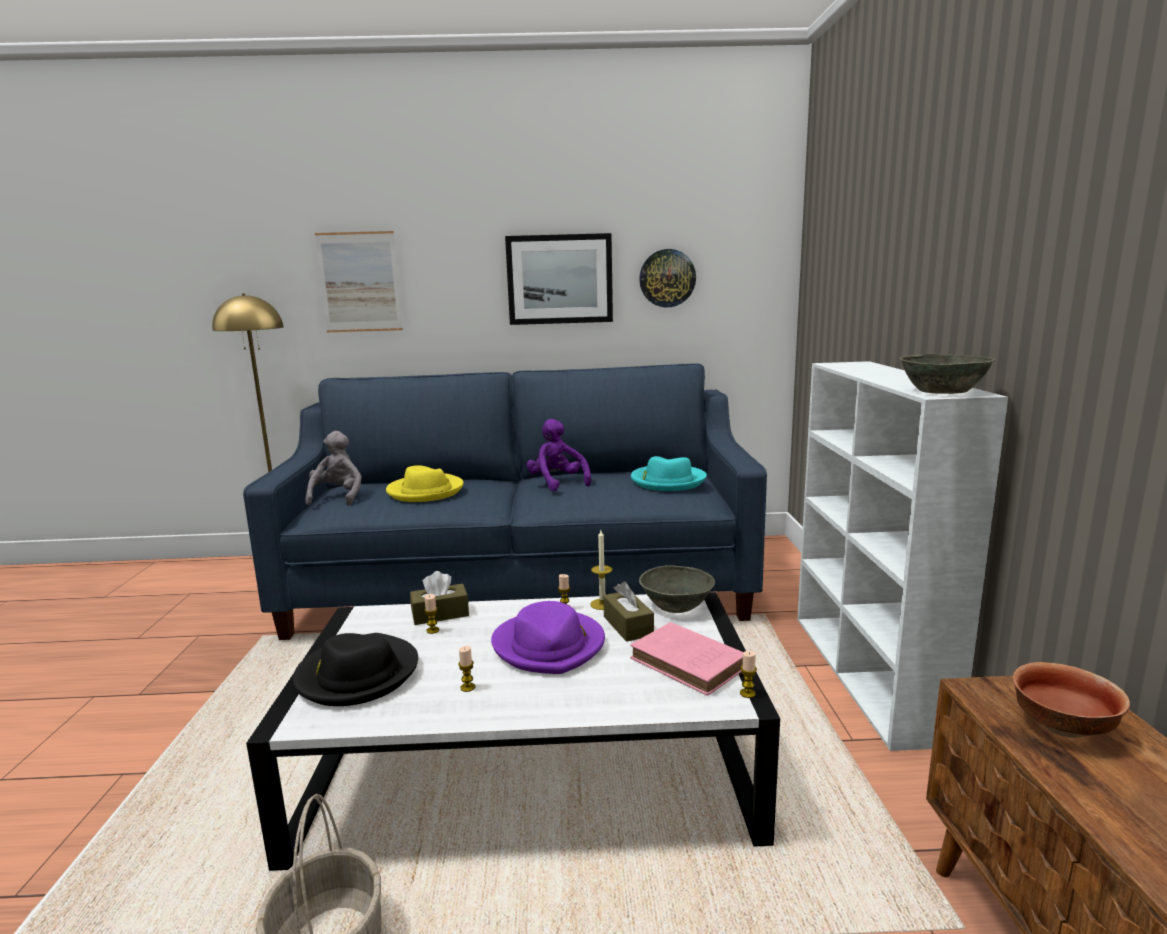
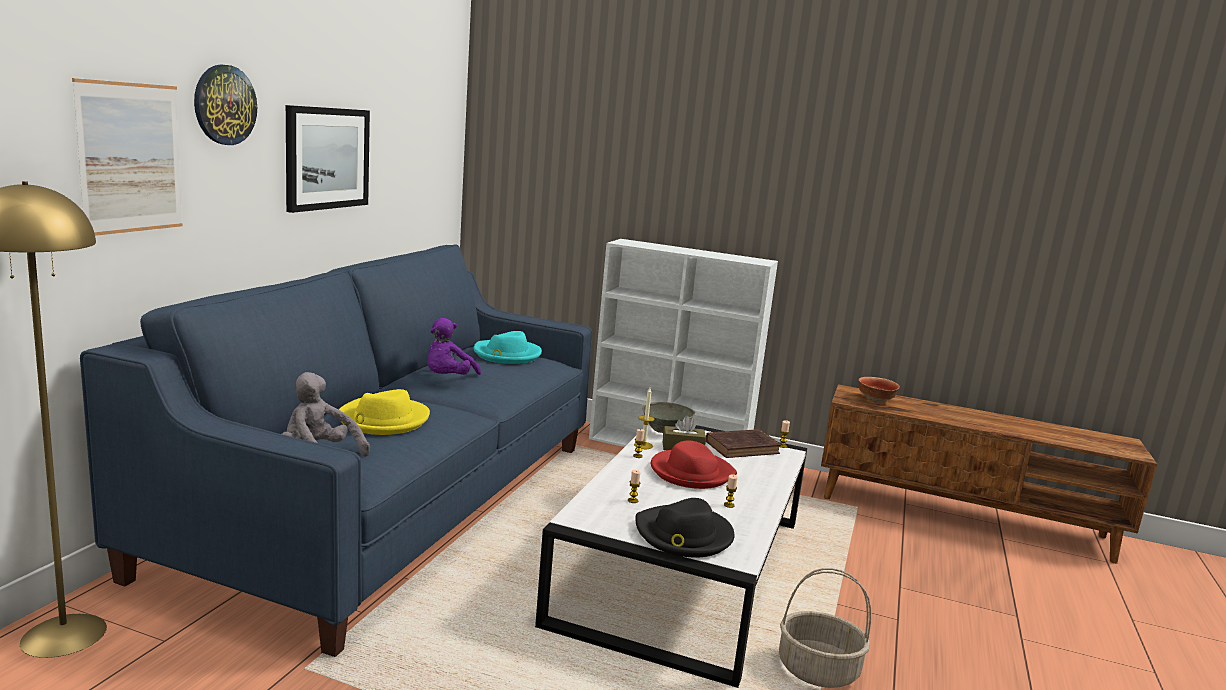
camera: 70 degrees left, 0 degrees up
(440, 614) = (606, 493): brown tissue box -> none
(549, 646) = (691, 472): purple hat -> red hat
(557, 483) = (448, 379): purple plush toy -> purple plush toy turned 60 degrees counterclockwise
(667, 278) = (398, 158): wall clock -> wall clock (224, 105)
(690, 664) = (743, 447): pink book -> brown book
(942, 391) = (752, 260): grey bowl -> none

